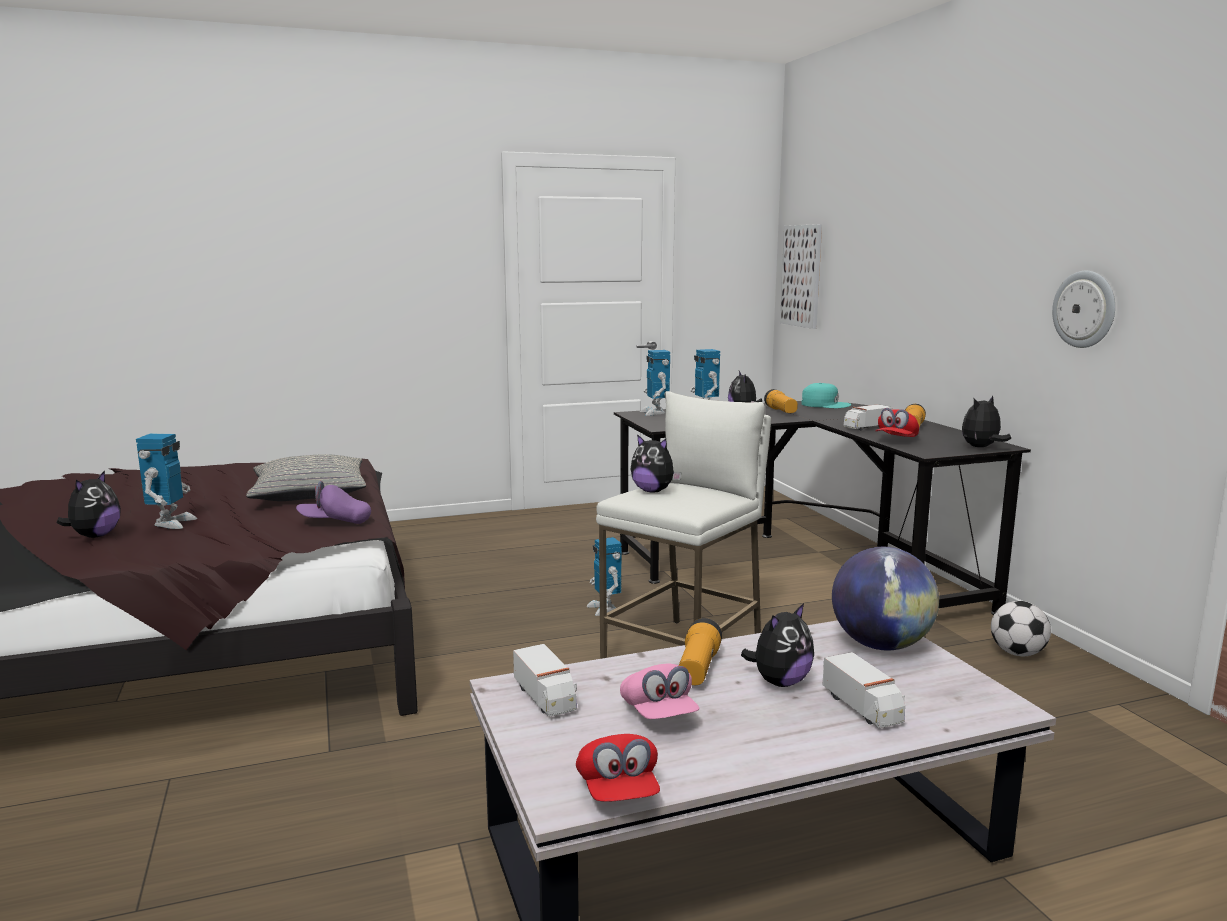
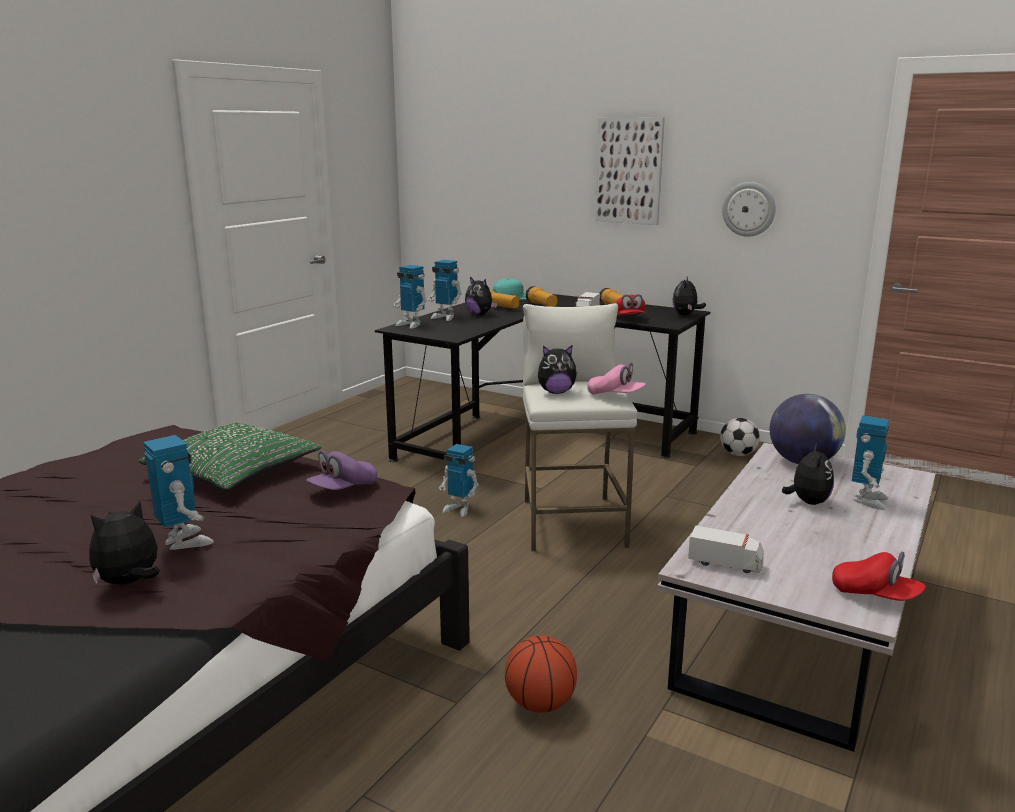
camera: 40 degrees left, 5 degrees up
(95, 536) = (130, 582): plush toy -> plush toy turned 105 degrees counterclockwise
(309, 493) = (233, 471): grey pillow -> green pillow
(378, 784) = (540, 704): none -> basketball
(658, 714) = (798, 545): pink cap -> pink cap (615, 395)
(698, 668) = (756, 511): flashlight -> flashlight (541, 305)
(801, 276) = (437, 184): picture -> picture (629, 171)
(863, 708) = (867, 500): toy truck -> toy robot

